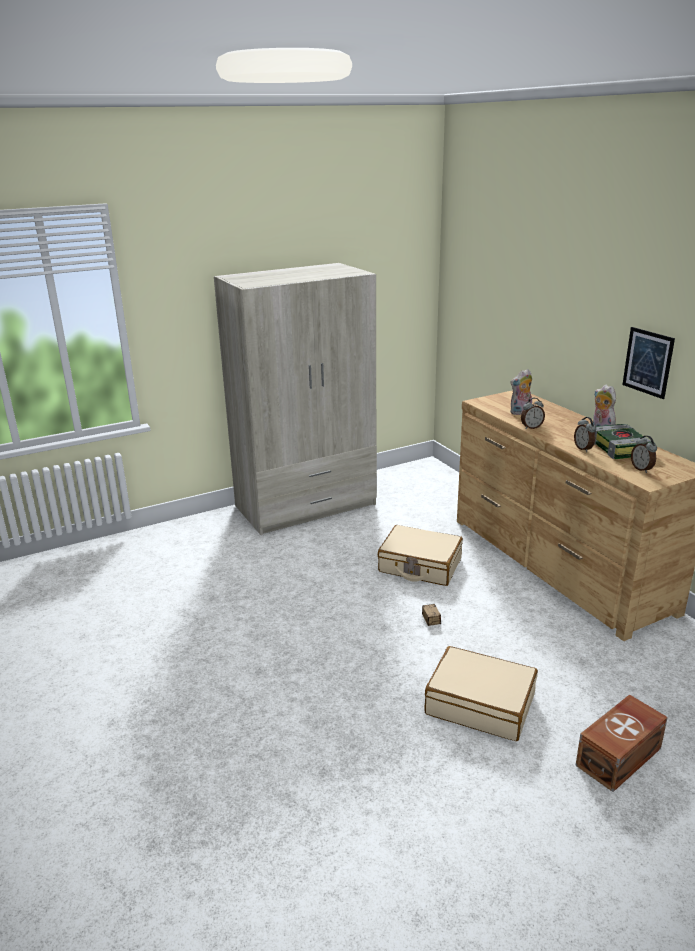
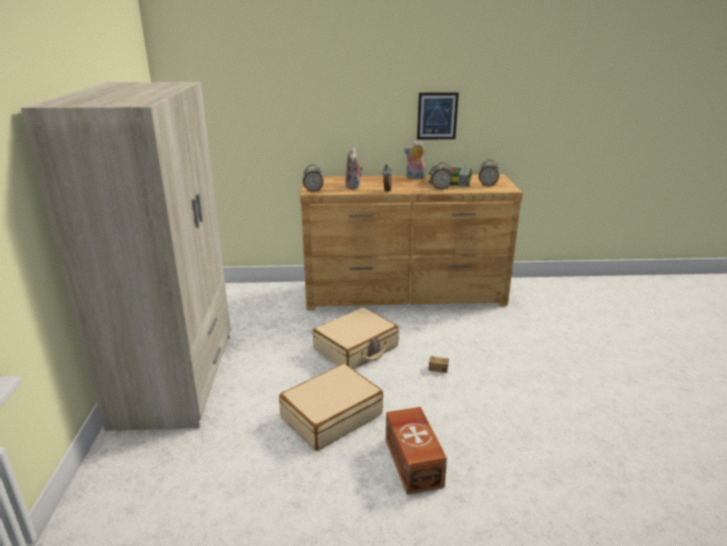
camera: 65 degrees left, 0 degrees up
(480, 704) = (554, 382): beige suitcase -> beige suitcase (331, 416)
(481, 402) = (313, 190): none -> alarm clock
(620, 757) = (619, 349): brown storage box -> brown storage box (414, 461)

